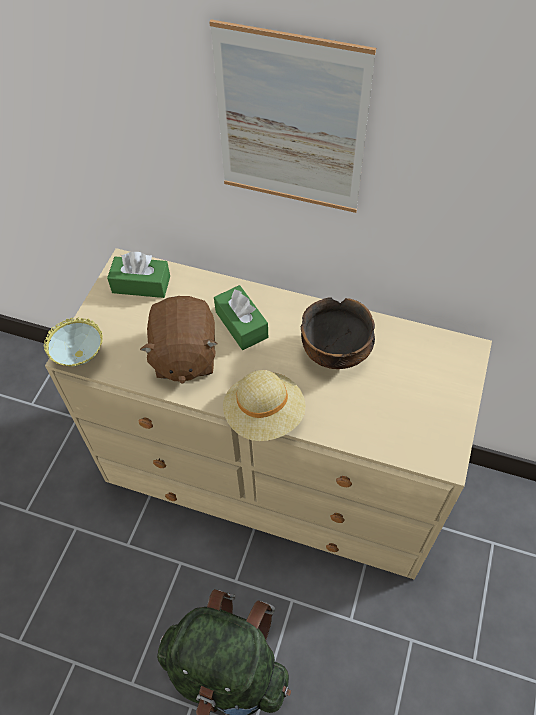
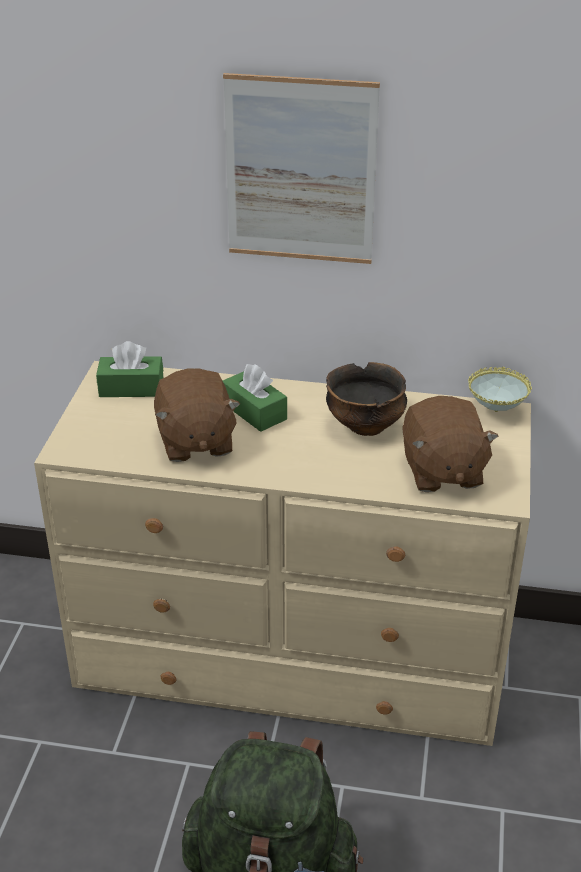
camera: 10 degrees left, 20 degrees down
(80, 358) = (75, 453): bowl -> bowl (496, 411)
(264, 415) = (298, 481): beige hat -> none
(394, 418) = (441, 471): none -> brown plush toy

